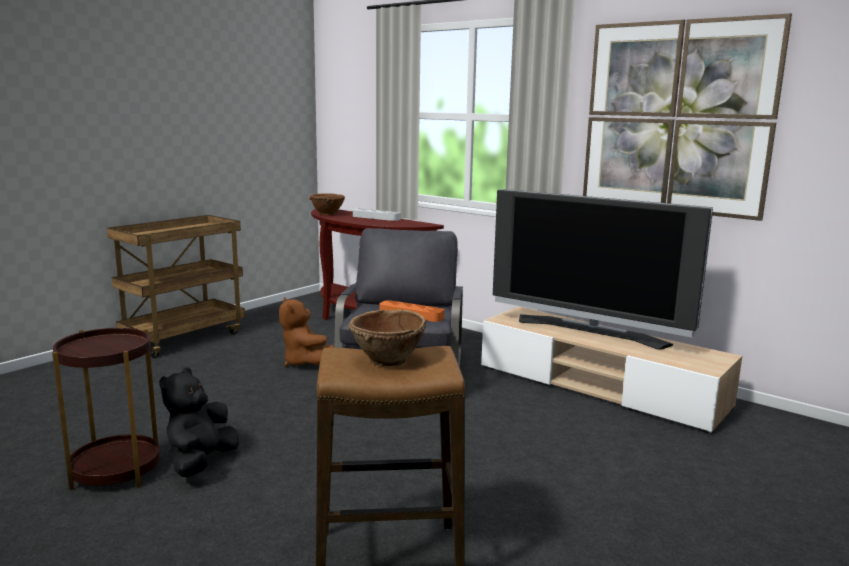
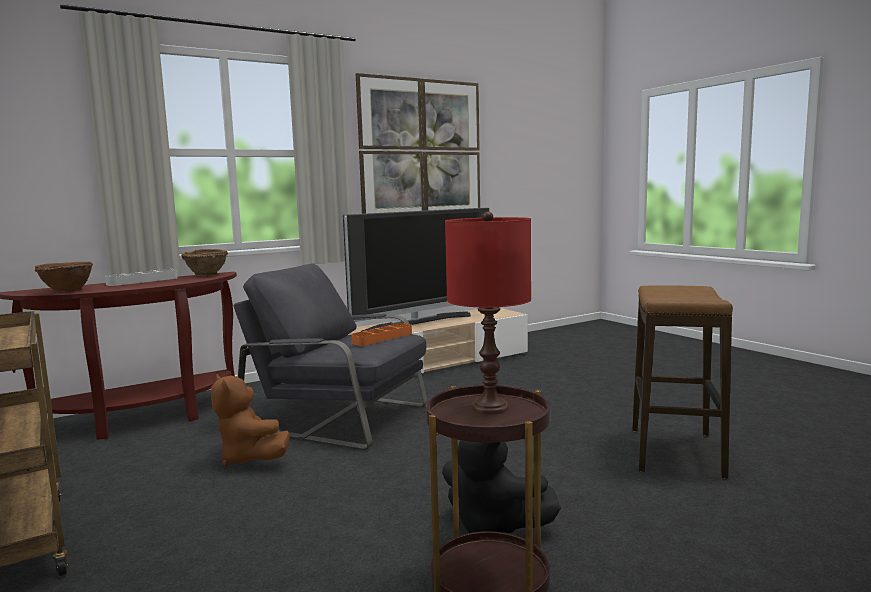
camera: 70 degrees left, 5 degrees down
(114, 347) = (490, 407): none -> red table lamp
(305, 363) = (250, 458): brown plush toy -> brown plush toy turned 60 degrees clockwise
(387, 361) = (676, 294): brown bowl -> brown bowl (207, 275)

